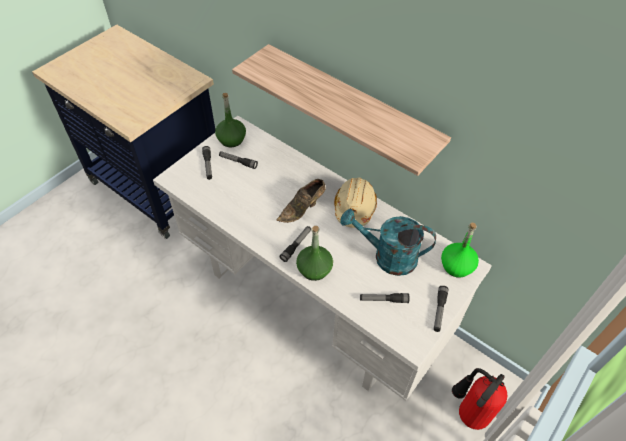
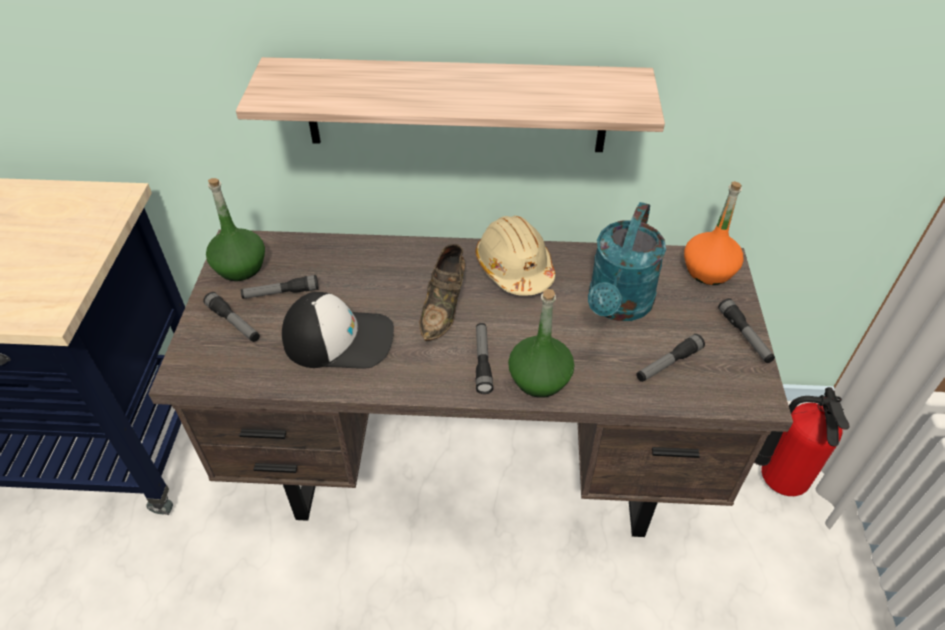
camera: 35 degrees left, 5 degrees down
(244, 198) = (339, 338): none -> cap
(313, 301) = (475, 465): white desk -> brown desk
(387, 257) = (617, 306): turquoise watering can -> turquoise watering can turned 45 degrees counterclockwise
(457, 266) = (708, 270): green bottle -> orange bottle

